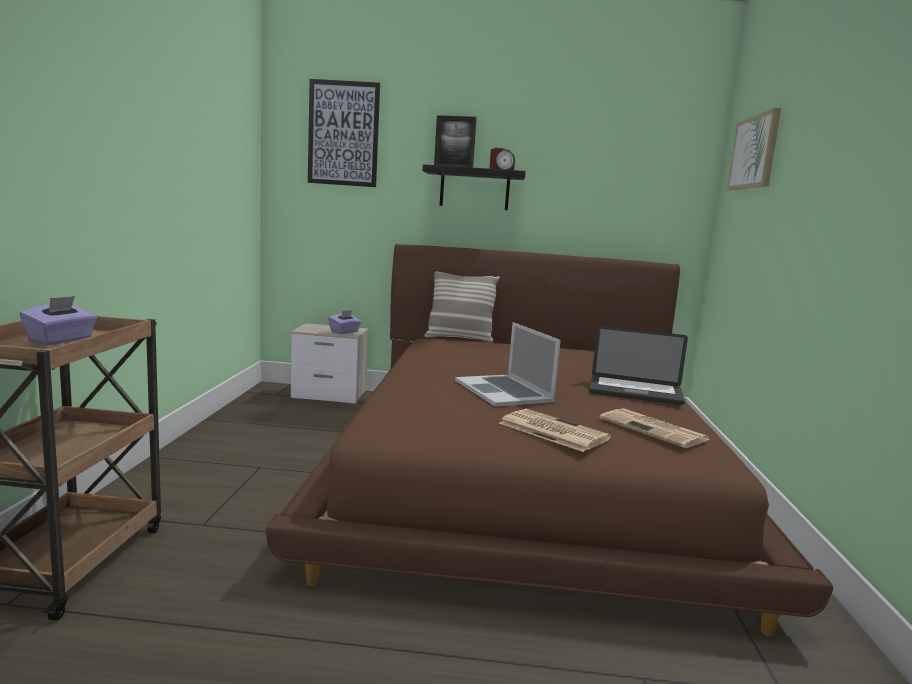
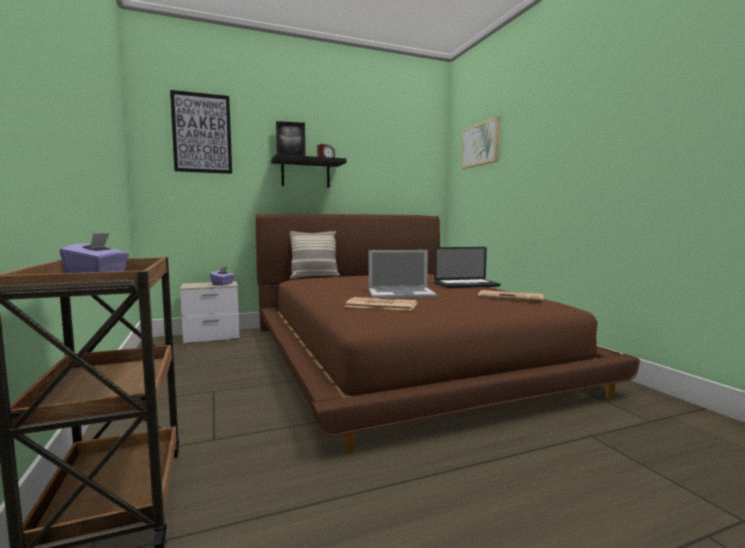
camera: 25 degrees left, 5 degrees down
(503, 391) = (401, 293): laptop -> laptop turned 45 degrees counterclockwise
(551, 431) = (467, 305): newspaper -> newspaper (380, 305)

